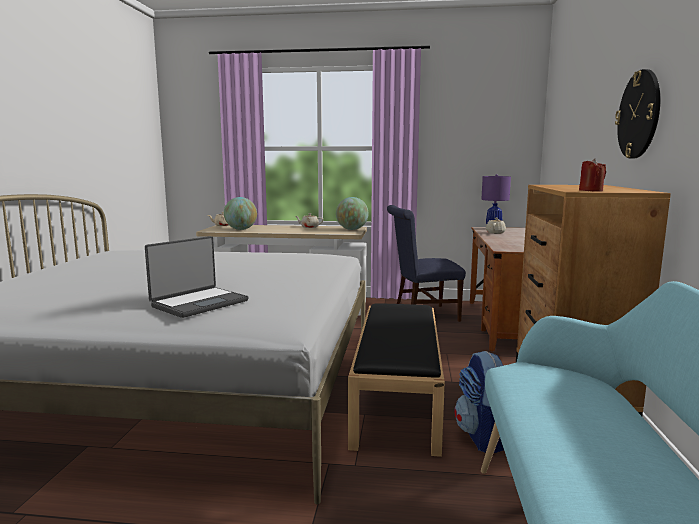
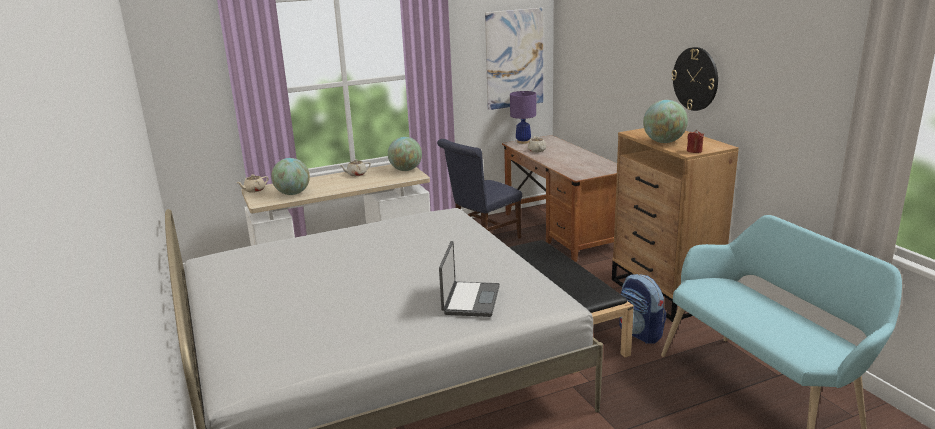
camera: 30 degrees left, 10 degrees up
(495, 142) = (514, 59): none -> picture
(566, 187) = (663, 142): none -> globe

